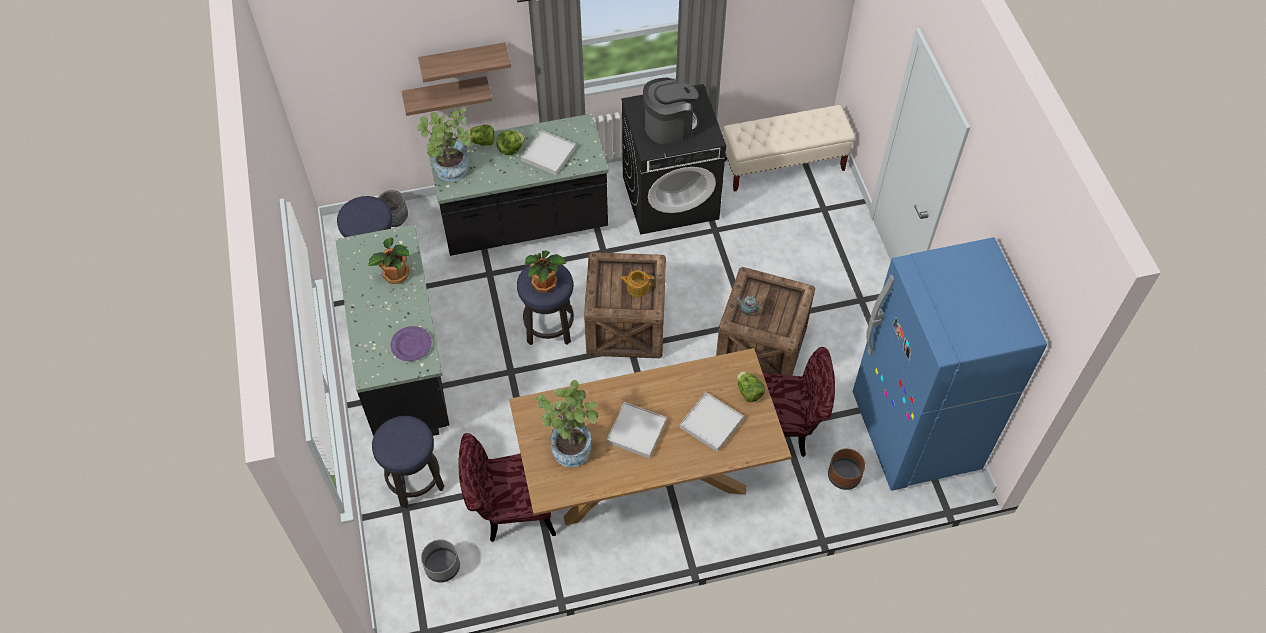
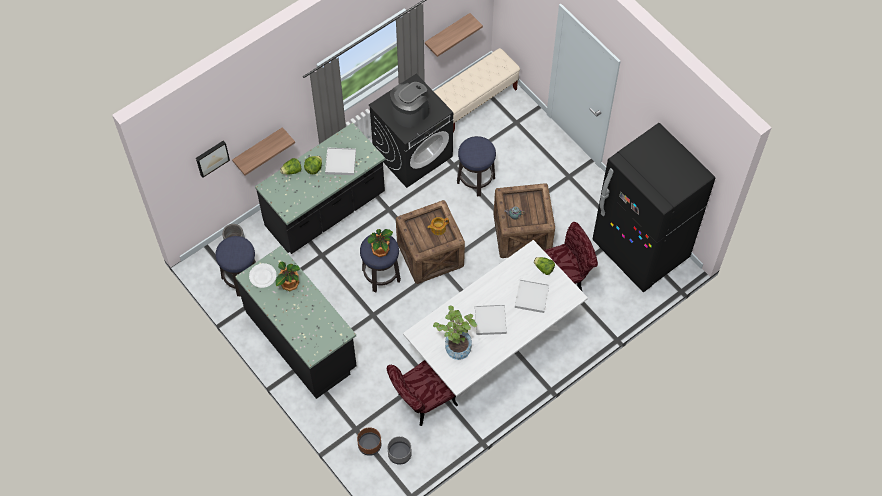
camera: 25 degrees left, 5 degrees up
(367, 72) = (211, 157): none -> picture
(368, 252) = (262, 276): none -> white plate
(411, 345) = (327, 325): purple plate -> none
(415, 481) = (352, 410): stool -> stool (476, 180)
(451, 173) = (284, 200): potted plant -> none
(463, 60) = (268, 124): shelf -> shelf (447, 33)
(647, 476) = (494, 345): brown dining table -> white dining table
(844, 476) = (611, 295): brown planter -> brown planter (370, 445)
(914, 433) = (640, 250): blue fridge -> black fridge

